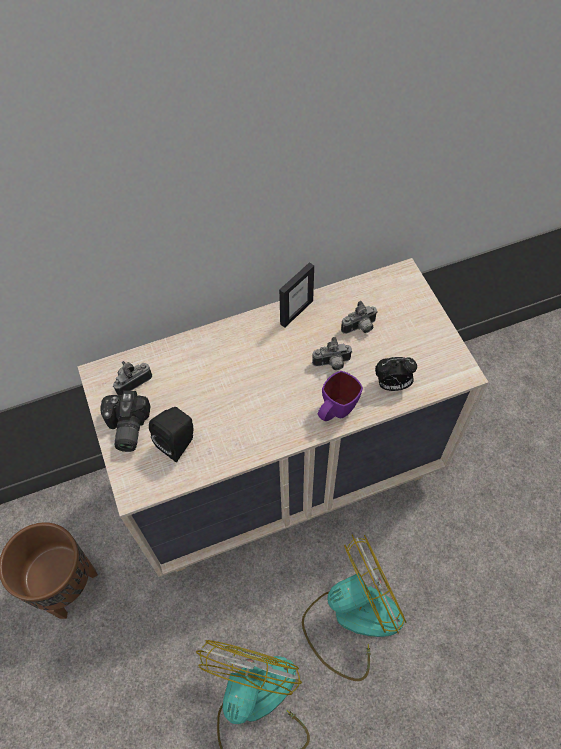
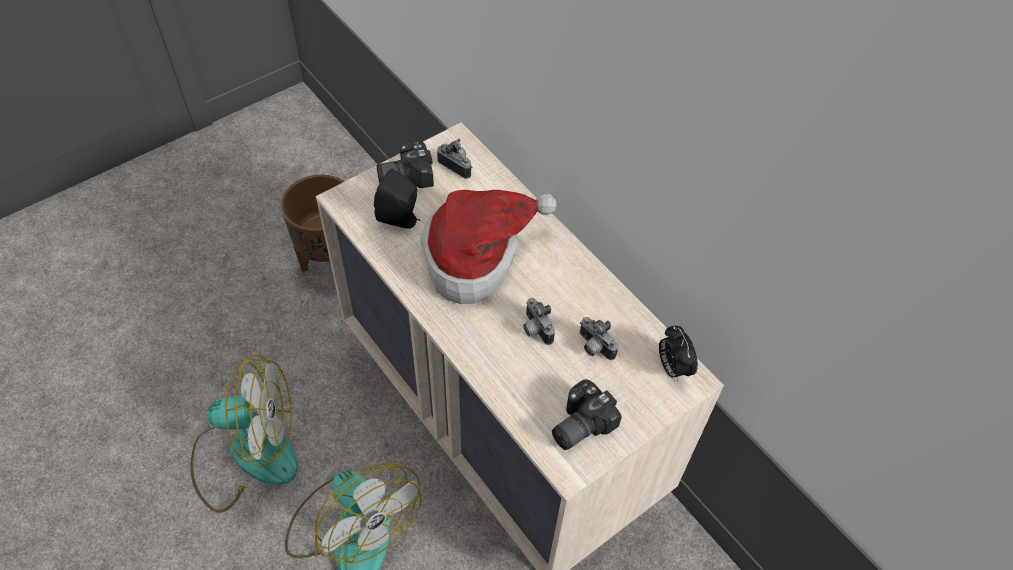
camera: 70 degrees right, 5 degrees down
(243, 389) = (477, 256): none -> hat
(296, 312) = (591, 281): picture frame -> none
(335, 412) = (473, 344): purple mug -> none
(392, 385) = (527, 394): alarm clock -> alarm clock (672, 367)
(426, 357) = (578, 424): none -> camera

